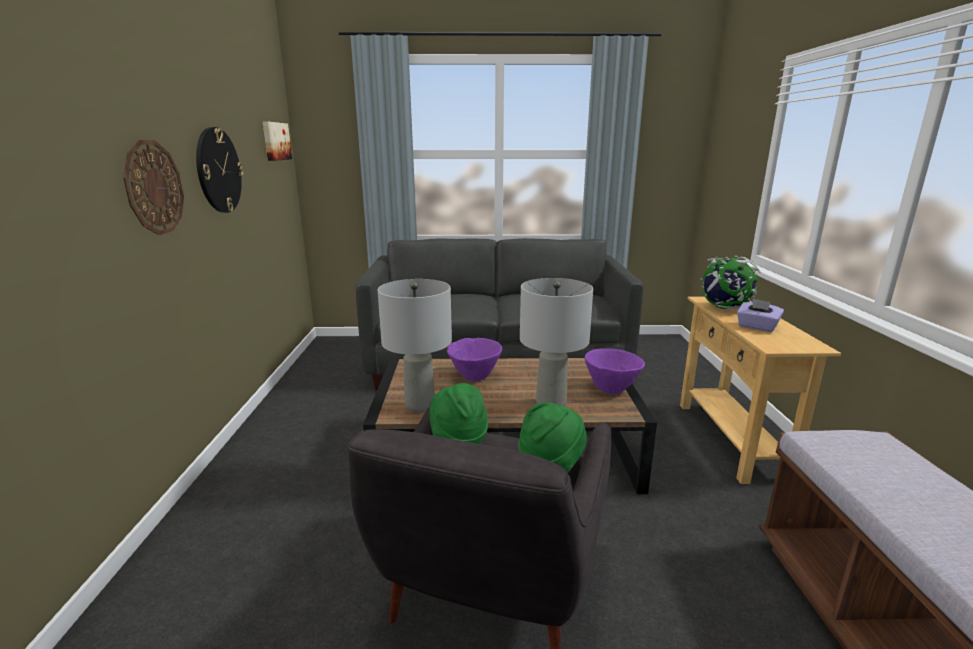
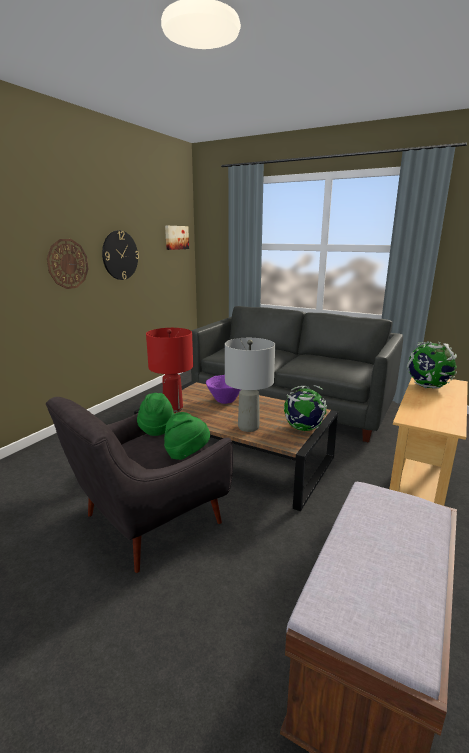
camera: 30 degrees right, 0 degrees up
(420, 406) = (173, 409): grey table lamp -> red table lamp
(611, 388) = (303, 429): purple bowl -> globe
(757, 327) = (426, 404): purple tissue box -> none

